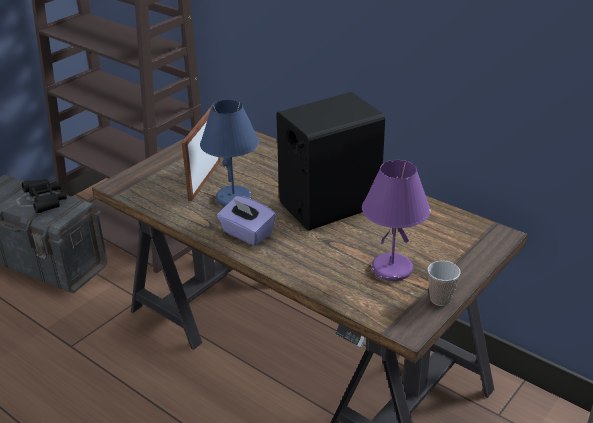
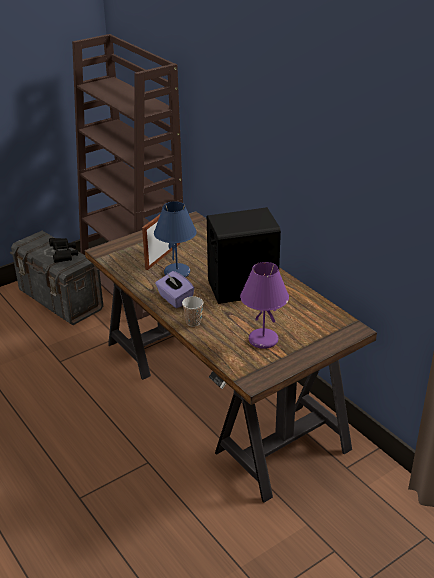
camera: 15 degrees right, 0 degrees up
(440, 299) = (286, 366): cup -> cup (193, 322)

